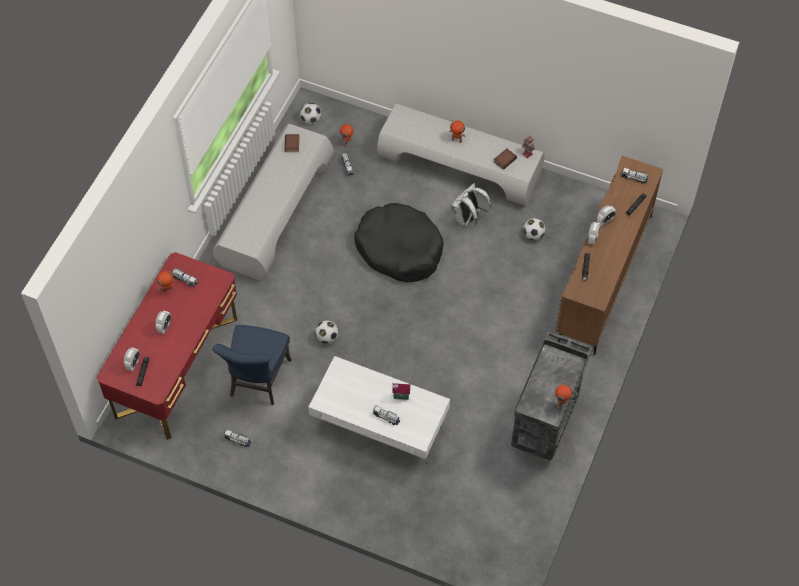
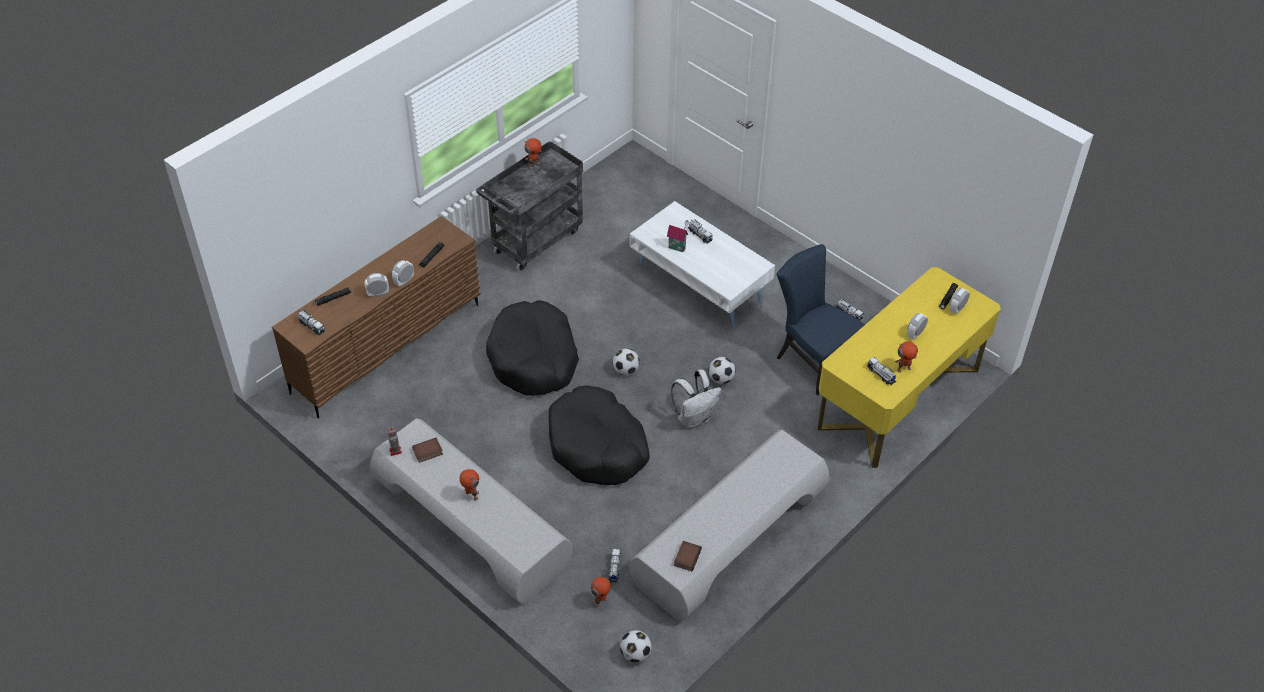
camera: 160 degrees left, 10 degrees down
(177, 367) = (898, 398): red desk -> yellow desk
(258, 381) = (812, 359): blue chair -> blue chair turned 75 degrees counterclockwise
(468, 219) = (498, 456): white backpack -> white backpack (694, 418)
(485, 306) = (534, 358): none -> black dog bed
(533, 235) = (435, 414): football -> football (626, 370)

